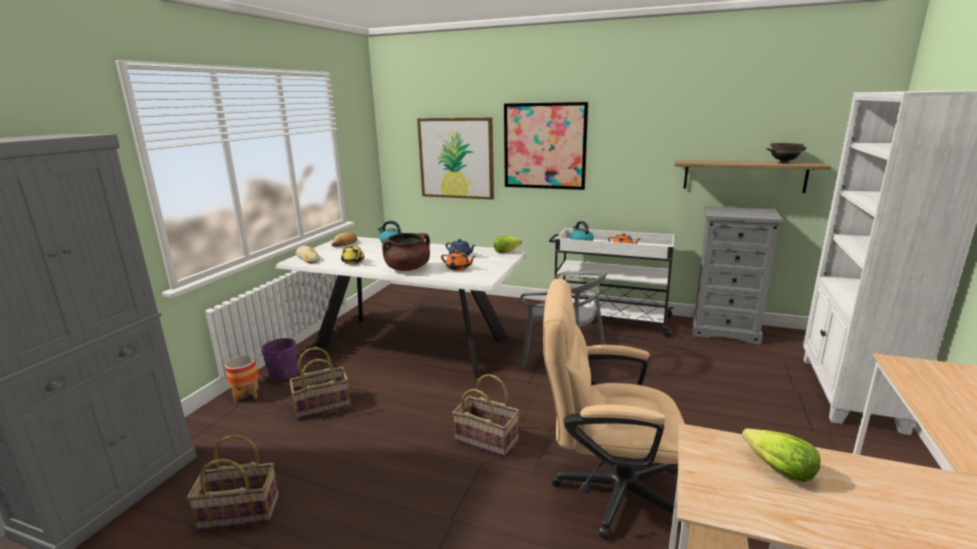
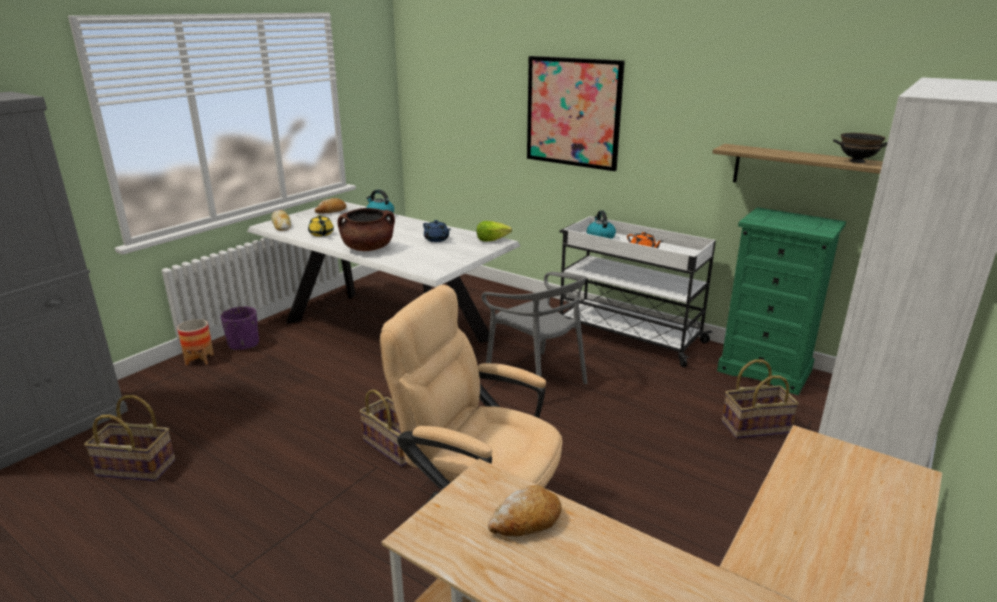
camera: 15 degrees right, 5 degrees up
(322, 405) = (261, 382): basket -> basket (755, 426)
(456, 158) = (477, 119): picture -> none
(458, 268) = (420, 254): orange teapot -> none
(725, 330) = (765, 370): grey dresser -> green dresser
(778, 469) = (526, 521): lettuce -> bread

